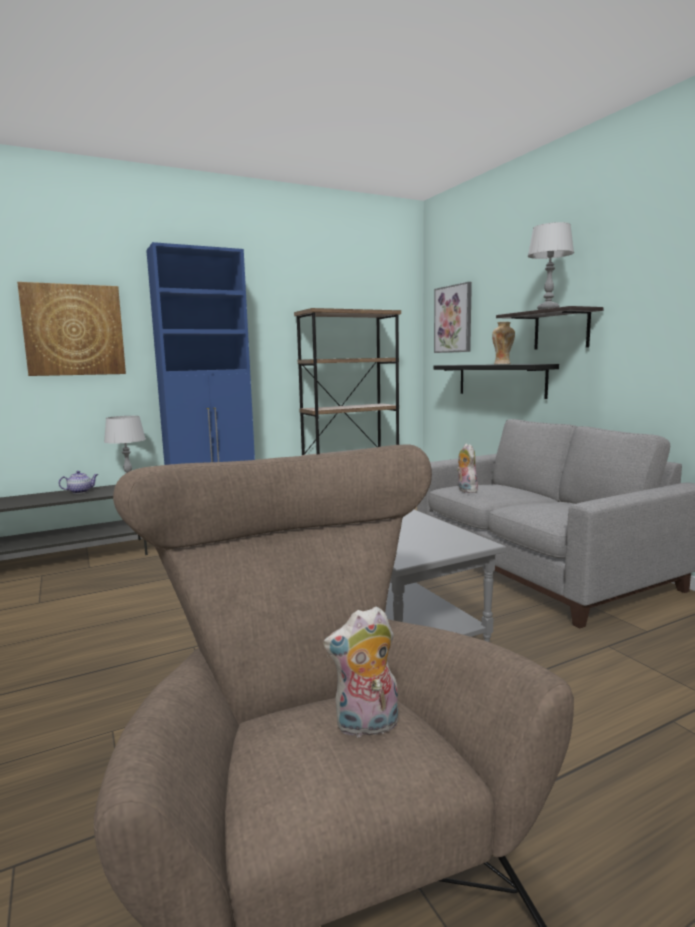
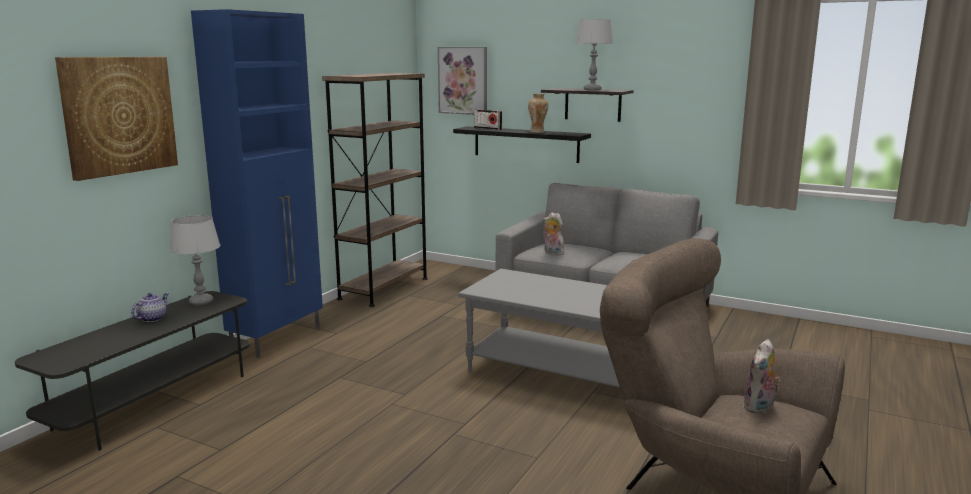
camera: 35 degrees left, 5 degrees up
(465, 364) = (487, 128): none -> radio

